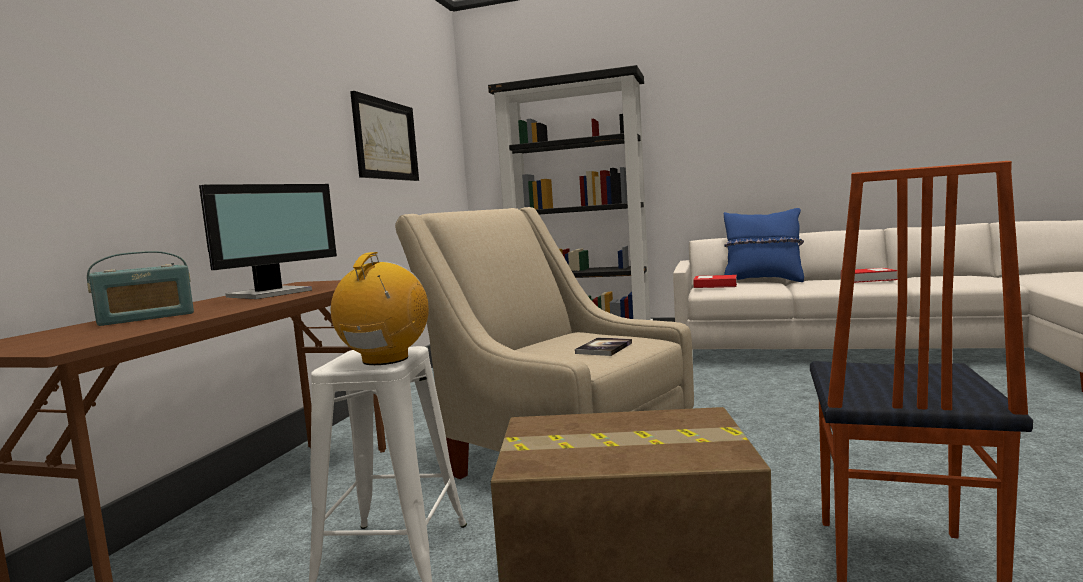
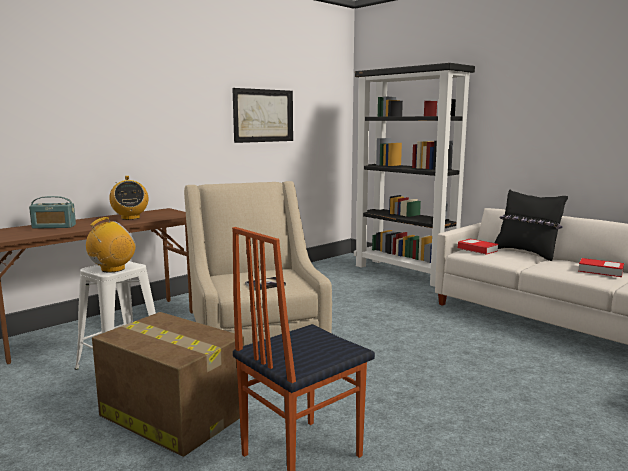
camera: 30 degrees right, 5 degrees up
(272, 293) = (130, 218): monitor -> radio
(763, 281) = (526, 253): blue pillow -> black pillow

